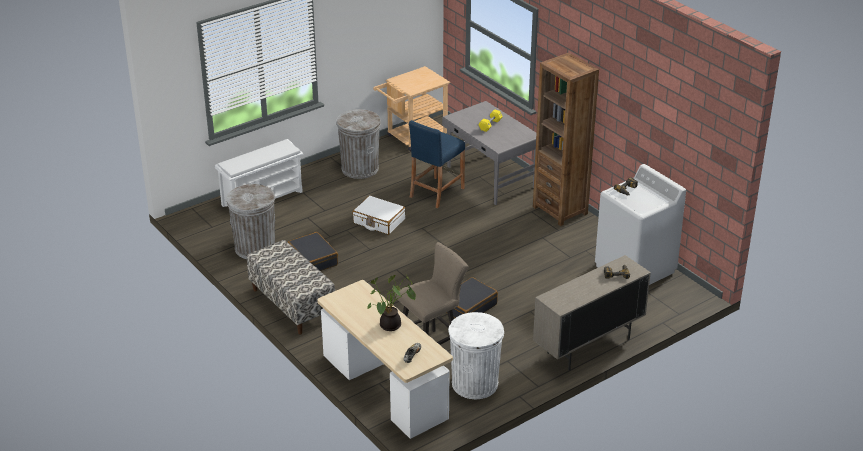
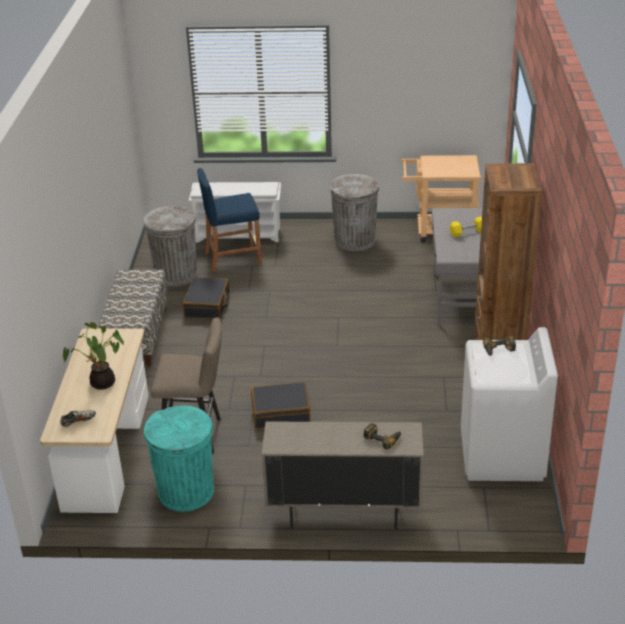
camera: 40 degrees right, 0 degrees up
(379, 221) = (308, 294): white suitcase -> none
(436, 192) = (396, 289): blue stool -> blue stool (232, 258)
(475, 384) = (186, 491): white trash can -> turquoise trash can

